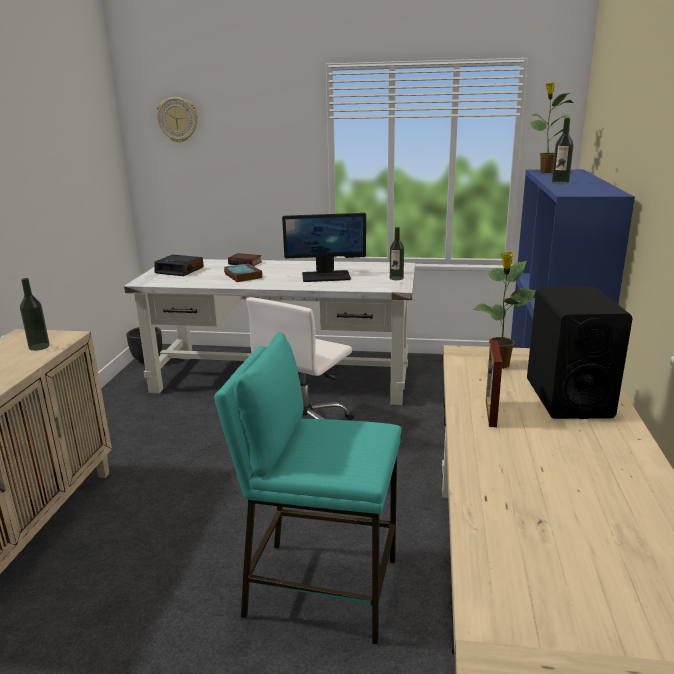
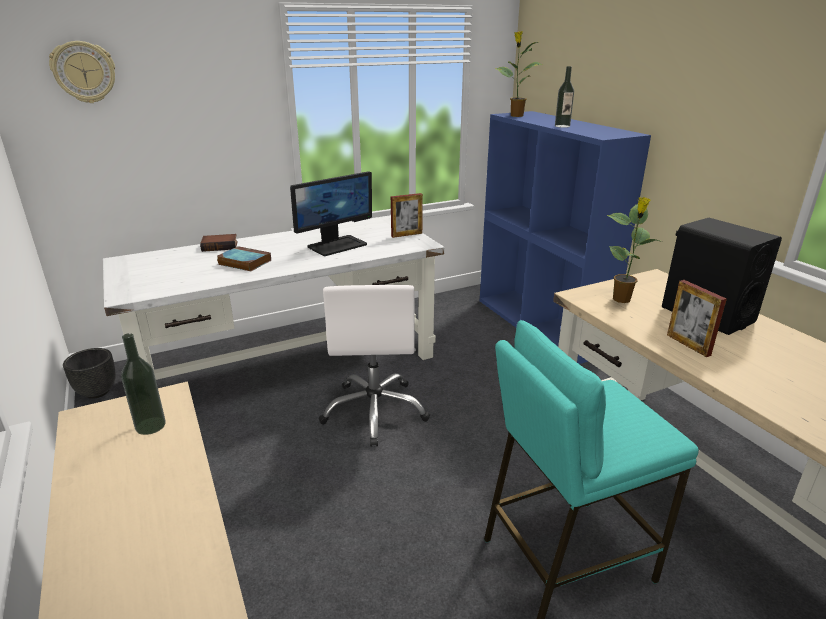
camera: 35 degrees left, 5 degrees up
(180, 270) = (150, 270): alarm clock -> none
(396, 278) = (406, 234): bottle -> picture frame

